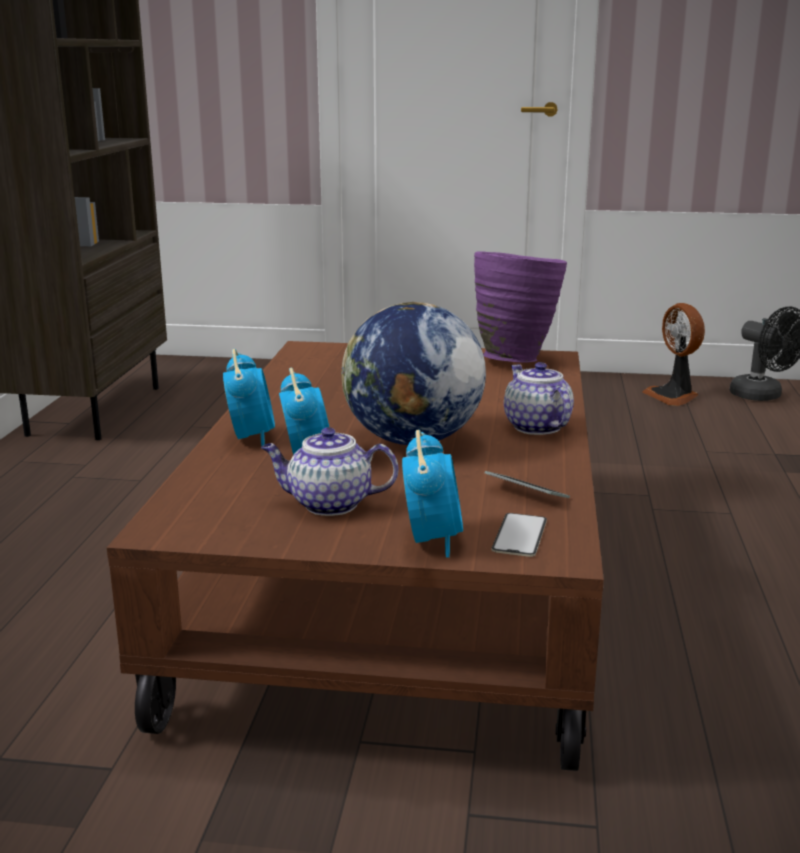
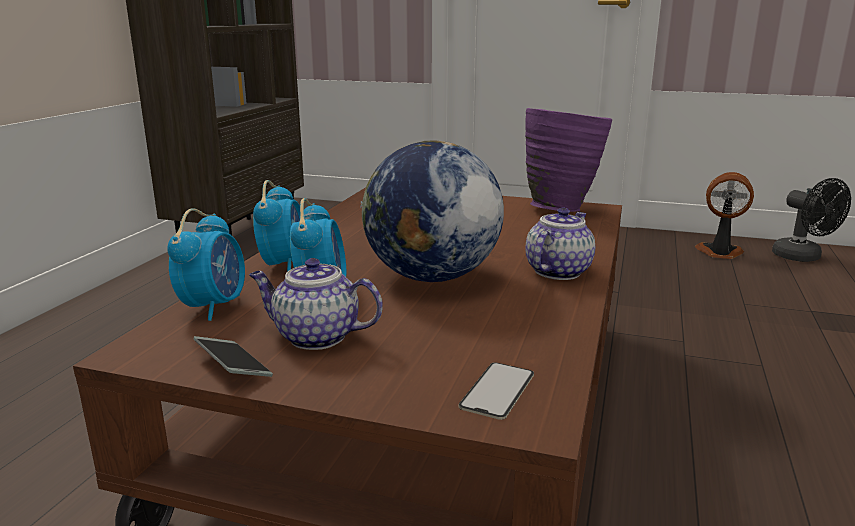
camera: 10 degrees right, 0 degrees up
(432, 540) = (399, 387): alarm clock -> alarm clock (214, 306)
(526, 493) = (523, 341): phone -> phone (233, 365)
(535, 426) = (558, 271): teapot -> teapot turned 45 degrees clockwise
(673, 396) = (719, 253): fan -> fan turned 120 degrees clockwise

